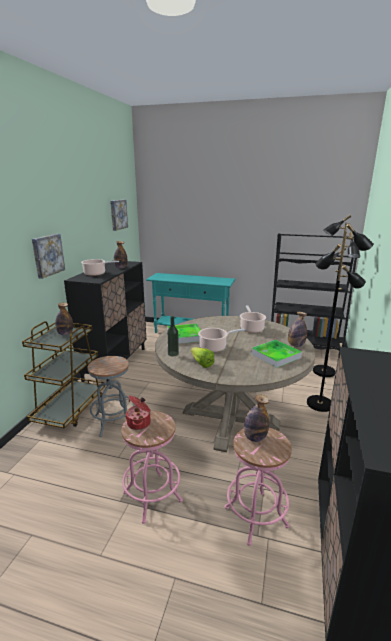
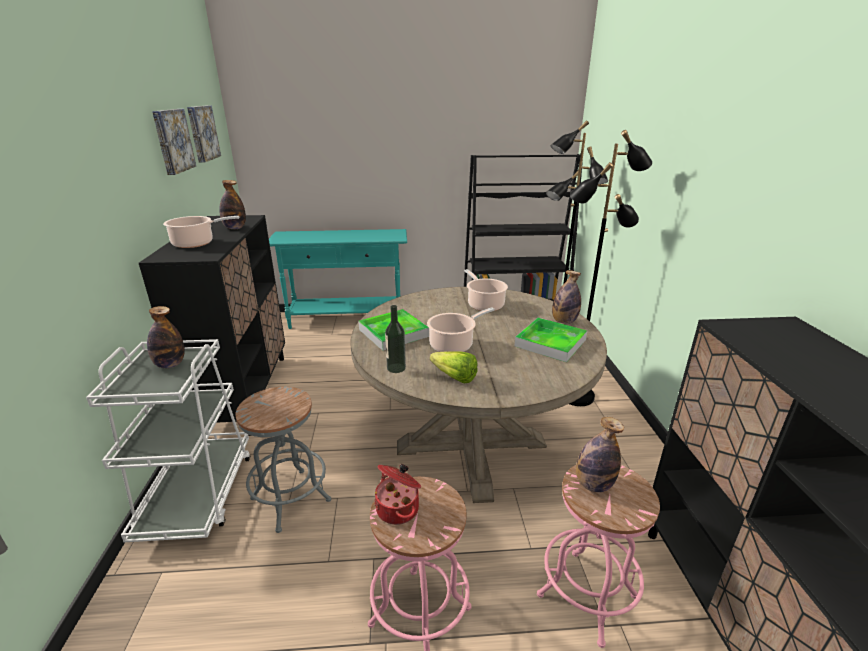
camera: 20 degrees left, 5 degrees up
(47, 255) = (100, 216): picture -> picture (172, 141)
(70, 409) = (198, 494): brown cart -> white cart

